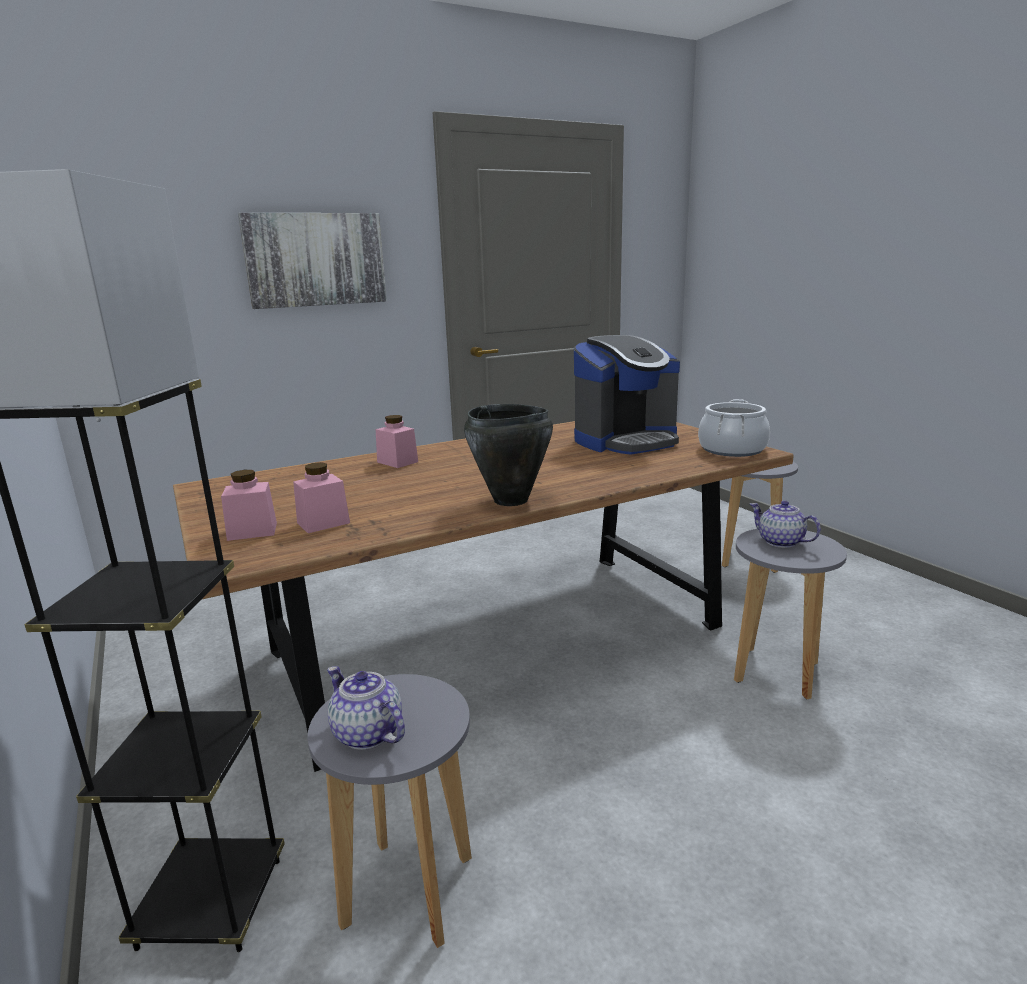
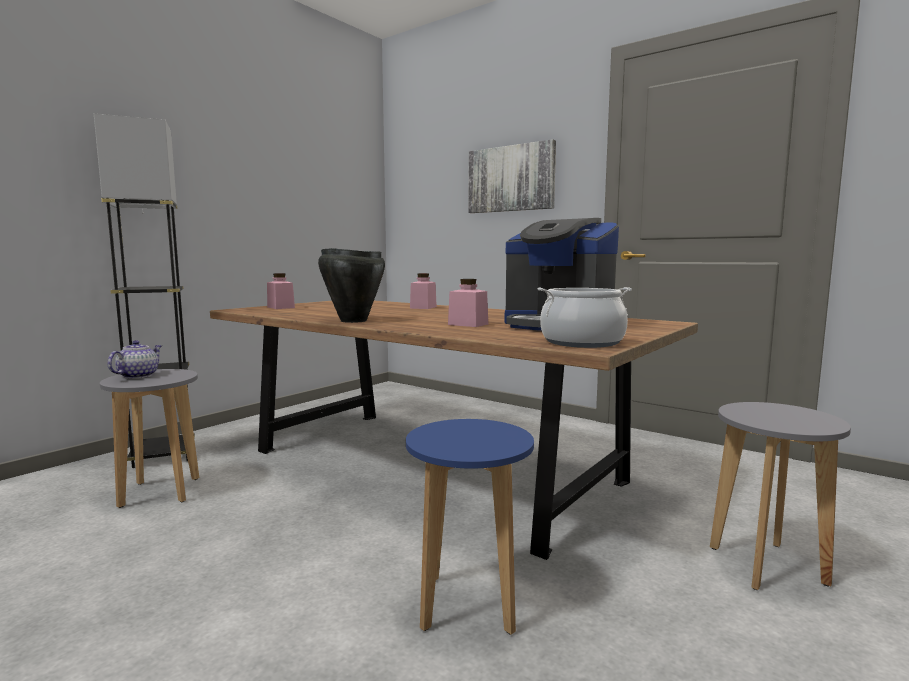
camera: 65 degrees right, 10 degrees down
(323, 523) = (296, 310): pink jar -> pink jar (468, 324)
(776, 673) = (468, 604): grey stool -> blue stool
(780, 542) = (476, 433): teapot -> none

